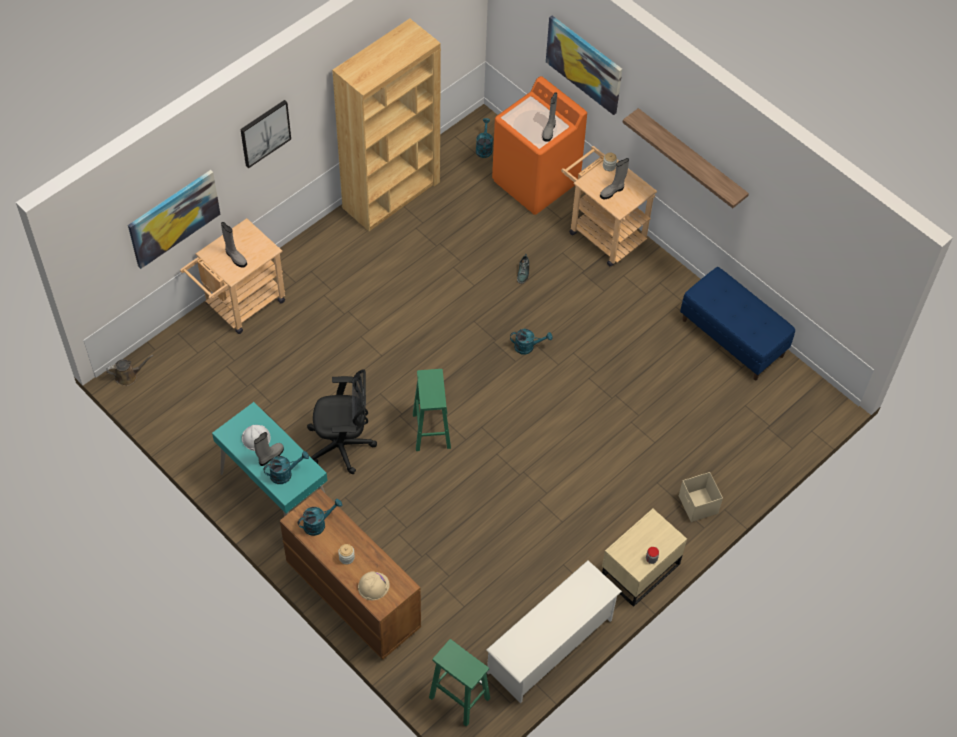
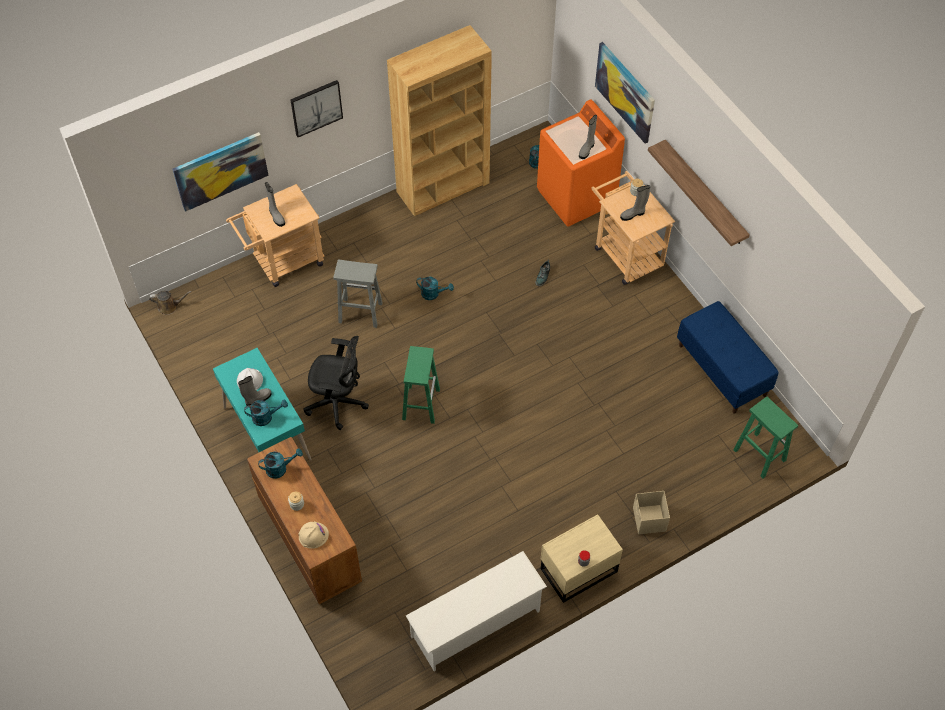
camera: 15 degrees right, 0 degrees up
(339, 346) = (359, 313): none -> grey stool
(458, 697) = (378, 654): green stool -> green stool (758, 454)
(528, 347) = (529, 344): turquoise watering can -> turquoise watering can (433, 294)

